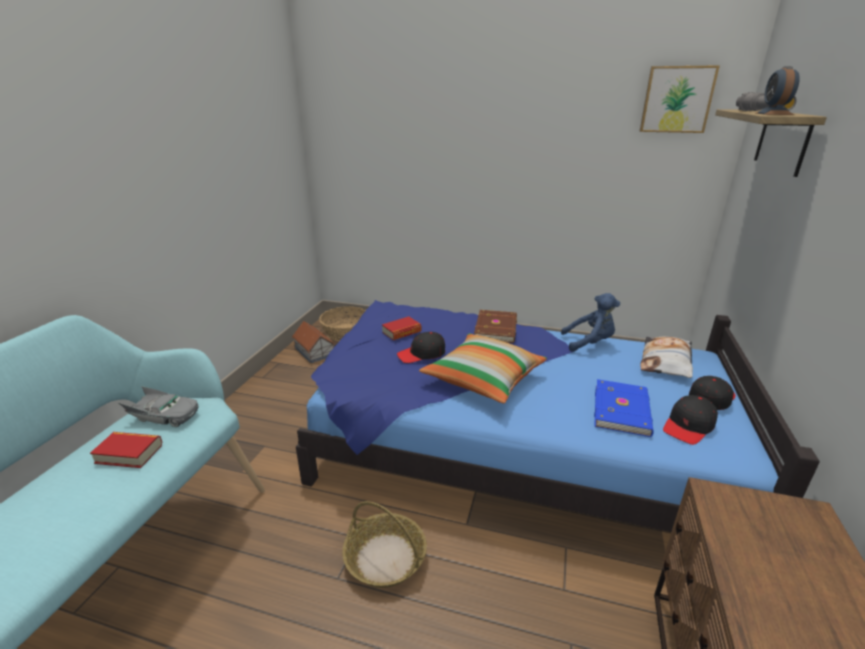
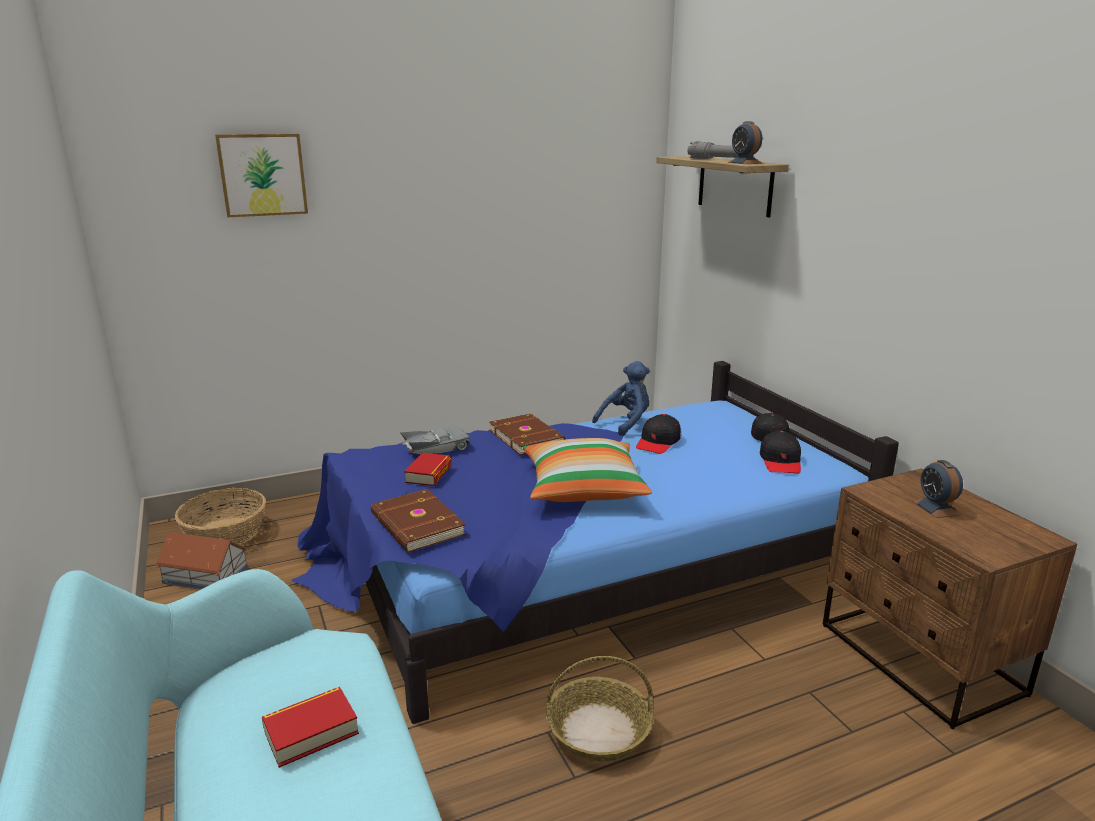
camera: 40 degrees left, 5 degrees down
(164, 415) = (277, 677): grey toy car -> grey toy car (437, 449)
(349, 361) = (416, 525): none -> brown book
(422, 354) = (488, 488): black cap -> black cap (658, 442)
(623, 410) = (725, 468): blue book -> none
(666, 362) = (704, 418): pillow -> none
(677, 99) = (604, 147): picture -> picture (262, 174)
(779, 554) = (936, 508): none -> alarm clock

